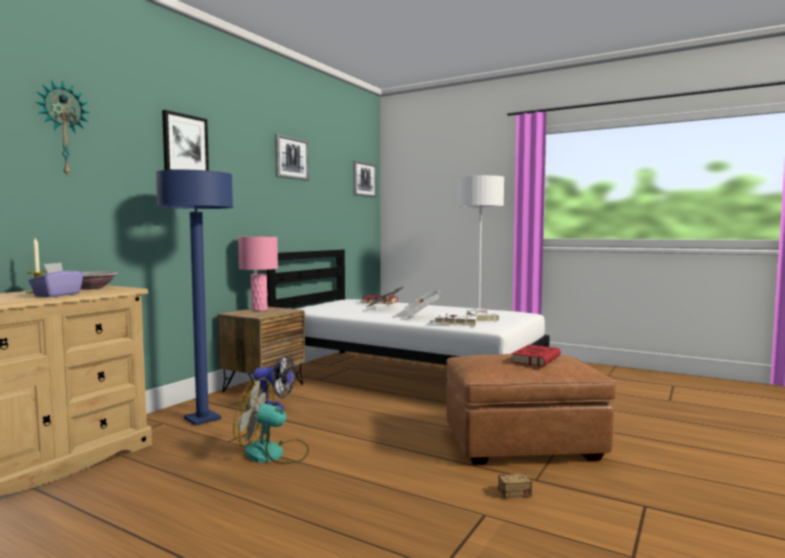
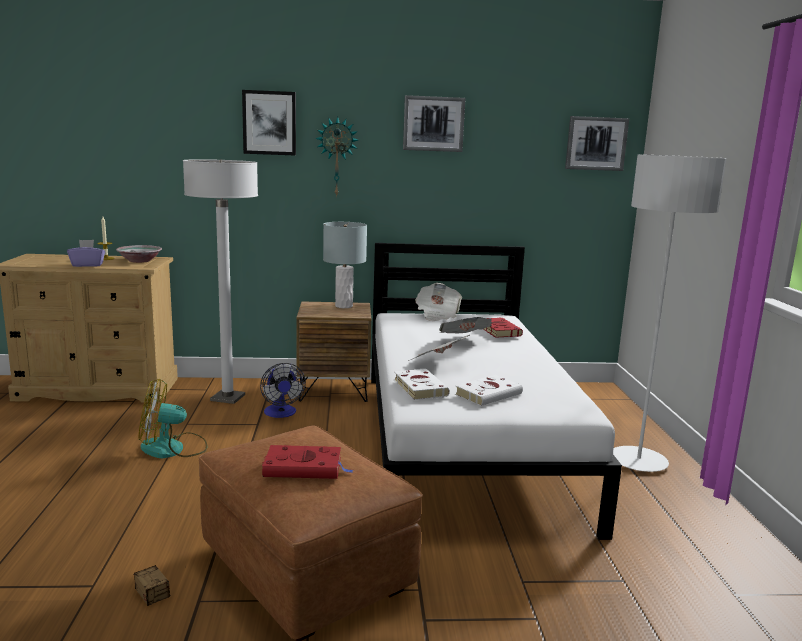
camera: 55 degrees right, 10 degrees up
(62, 129) = (144, 122): wall clock -> wall clock (337, 157)
(202, 419) = (228, 398): blue floor lamp -> white floor lamp
(259, 309) = (344, 306): pink table lamp -> grey table lamp
(273, 454) = (173, 449): fan -> fan turned 75 degrees counterclockwise
(318, 305) = (437, 315): none -> newspaper

